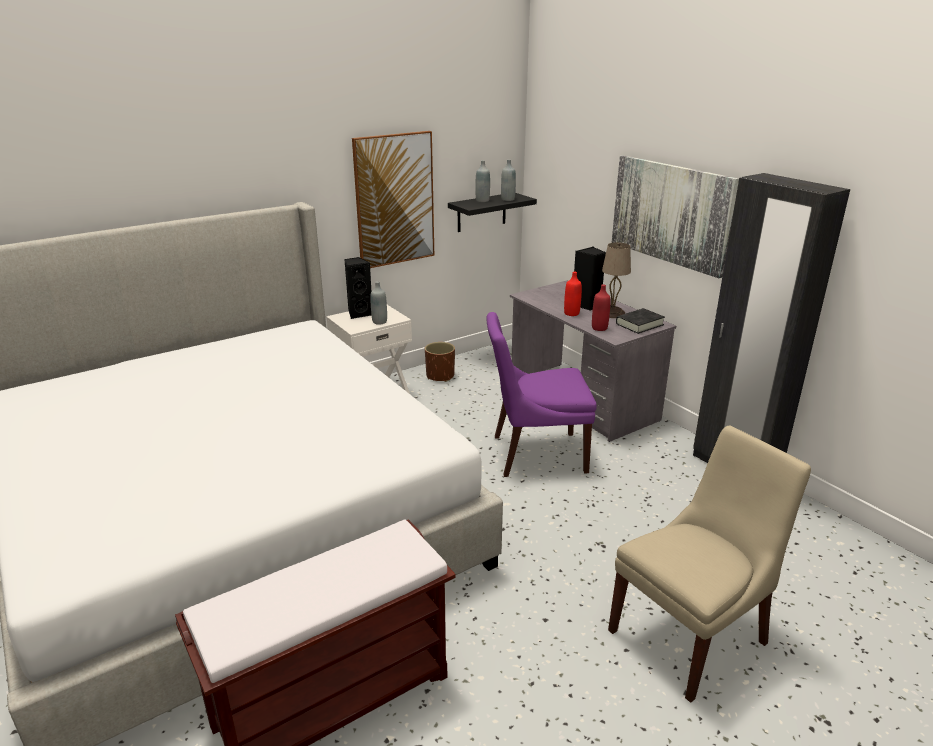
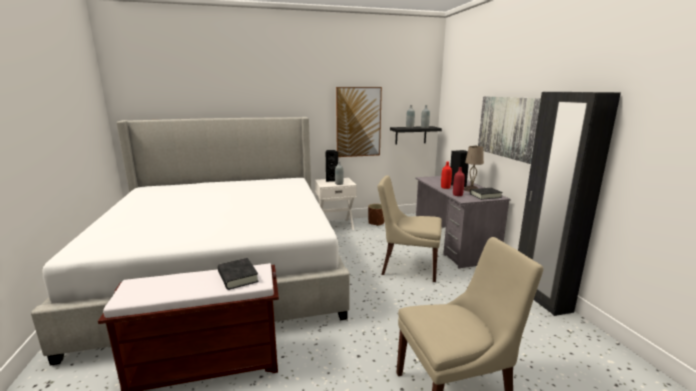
camera: 20 degrees right, 10 degrees down
(377, 557) = (238, 277): none -> black book
(535, 454) = (407, 267): purple chair -> beige chair

